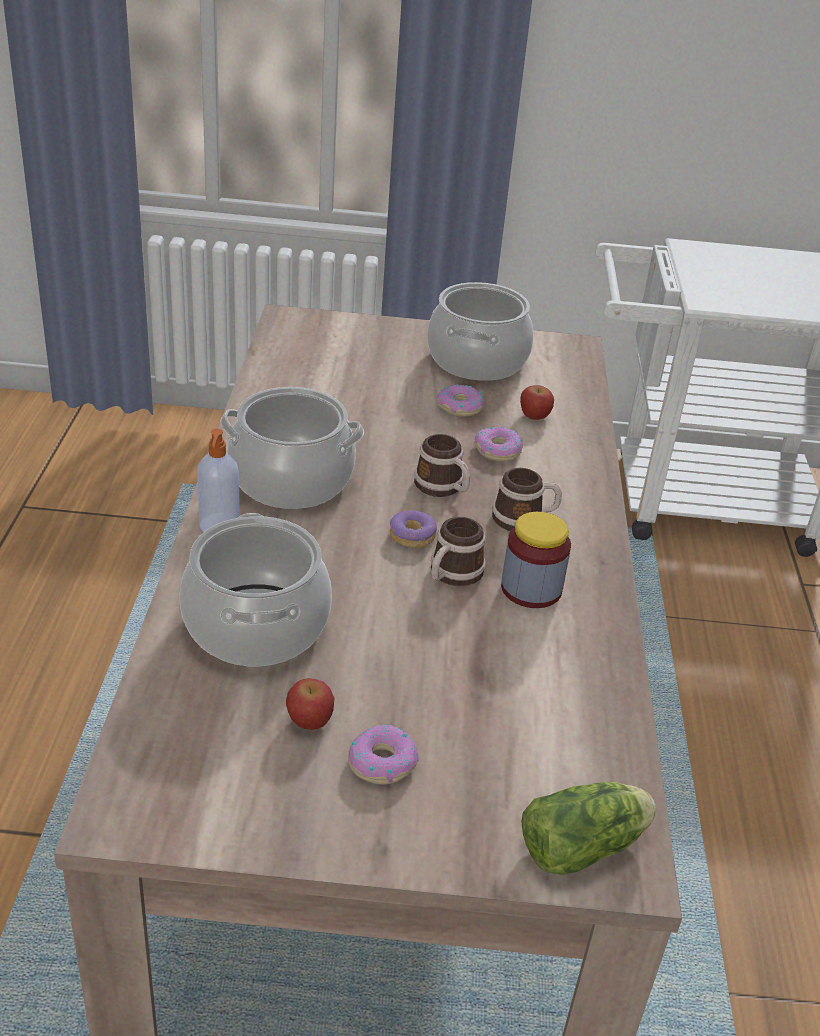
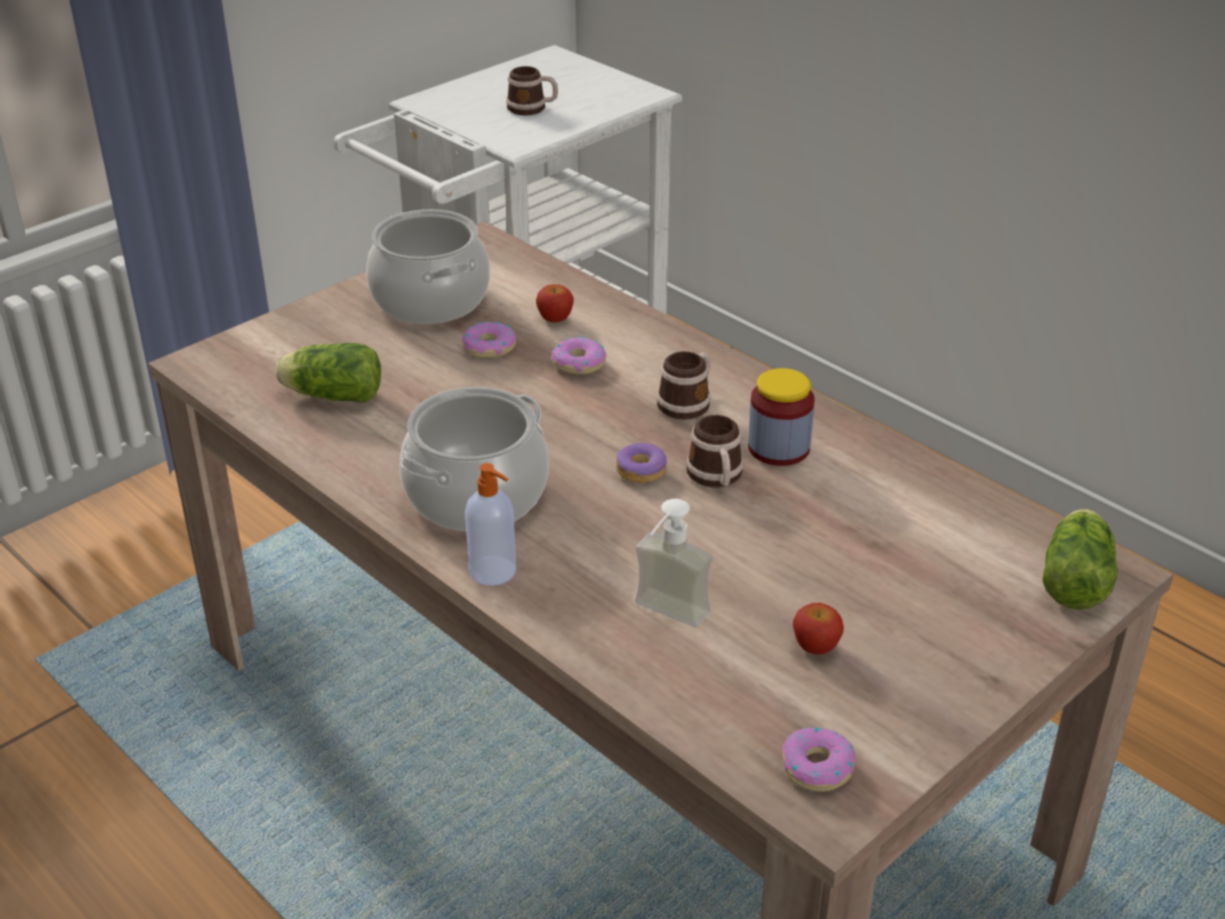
camera: 45 degrees left, 0 degrees up
(257, 626) = (664, 617): cooking pot -> soap dispenser
(320, 376) = (330, 395): none -> lettuce
(382, 762) = (900, 631): donut -> donut (817, 767)
(443, 488) = (595, 419): mug -> mug (532, 108)

